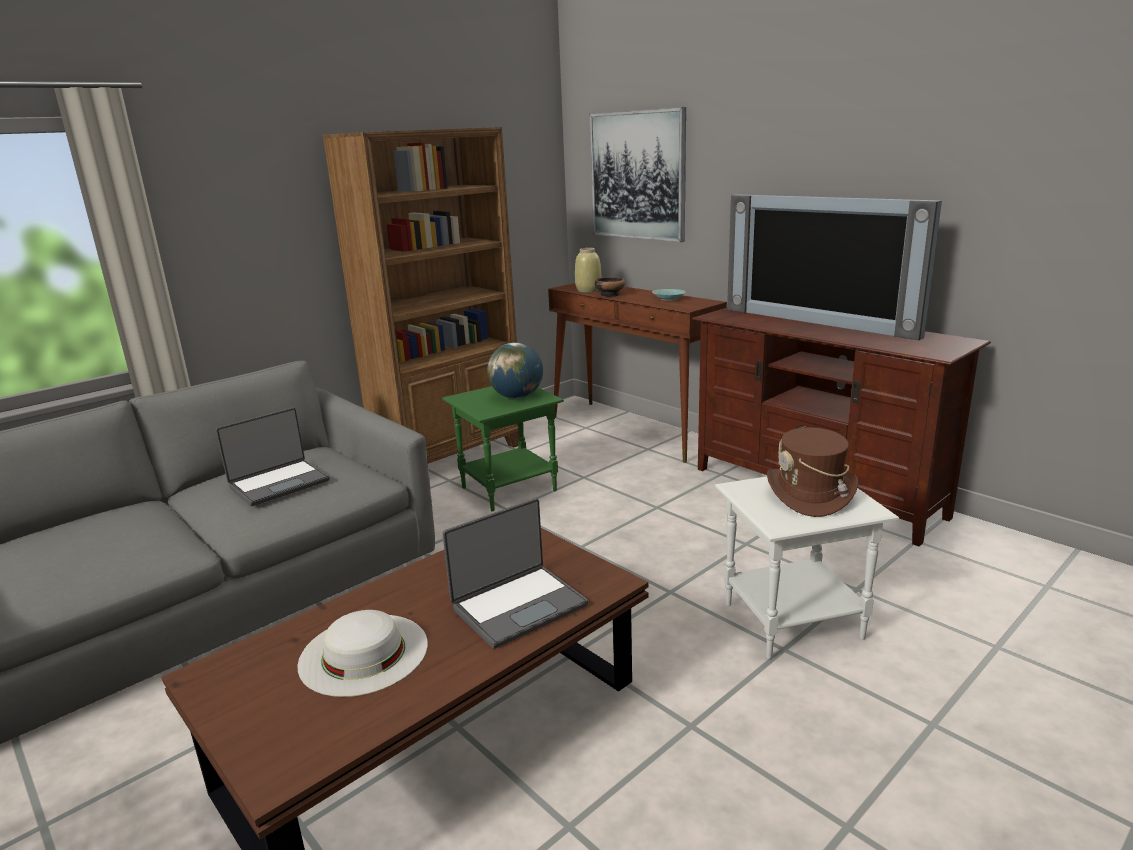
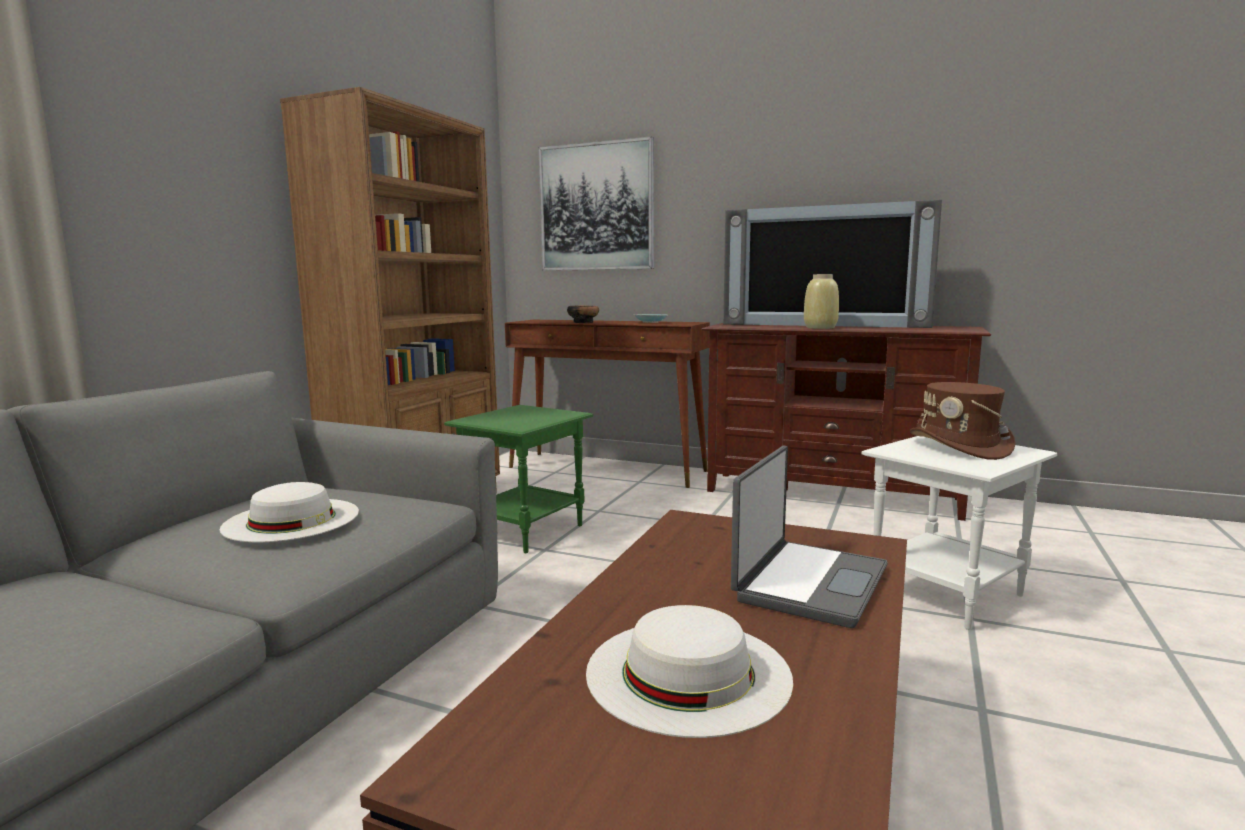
camera: 25 degrees left, 10 degrees down
(279, 483) = (292, 519): laptop -> white hat
(517, 396) = (538, 415): globe -> none
(589, 290) = (553, 322): beige vase -> beige vase (820, 327)

